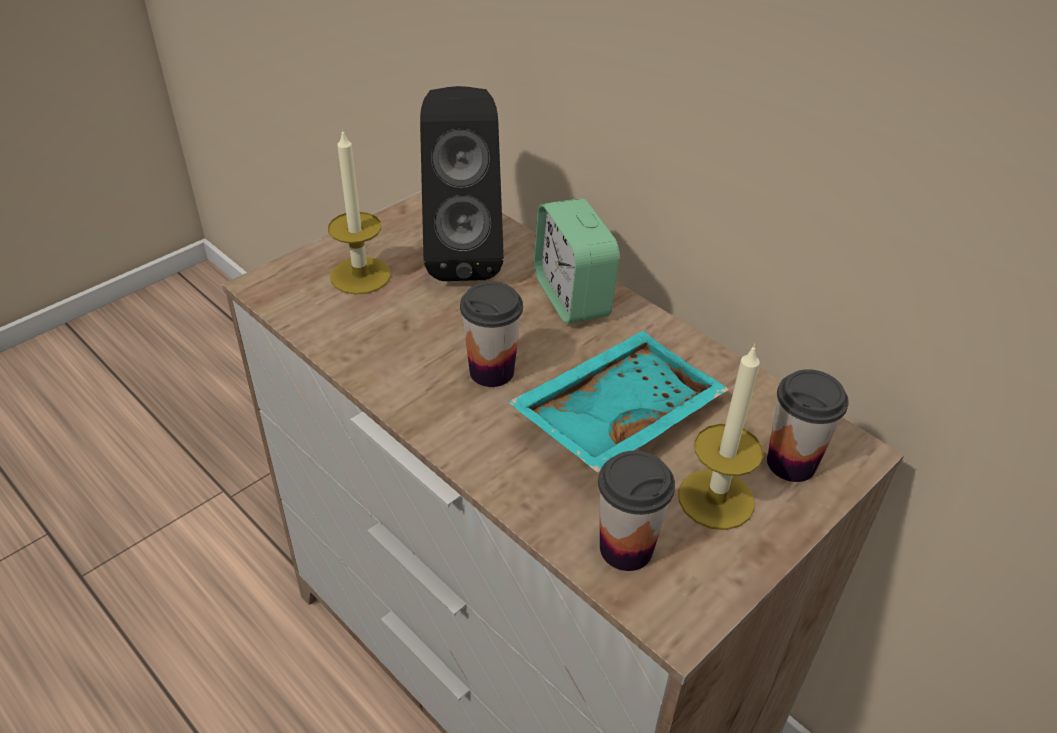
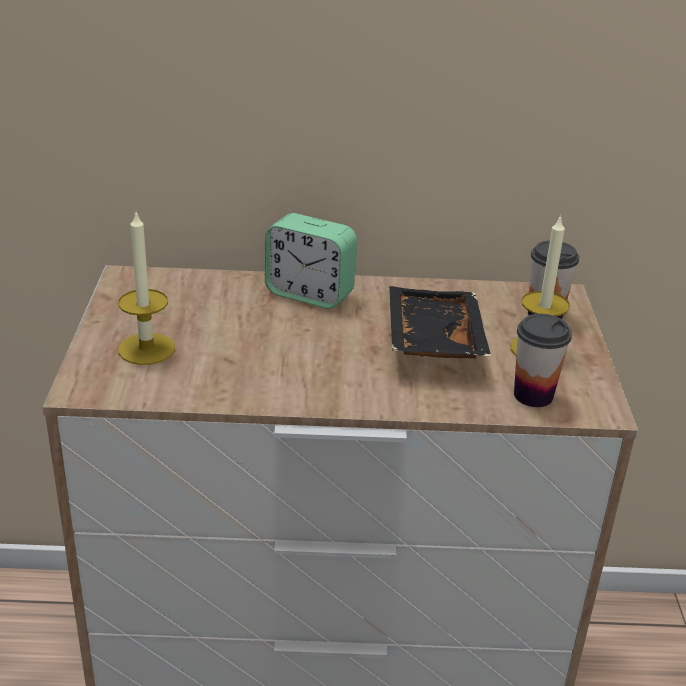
camera: 45 degrees left, 10 degrees down
(463, 256) = (200, 304): black speaker -> none
(491, 371) = (328, 356): cup -> none
(615, 415) = (431, 339): turquoise tray -> black tray

